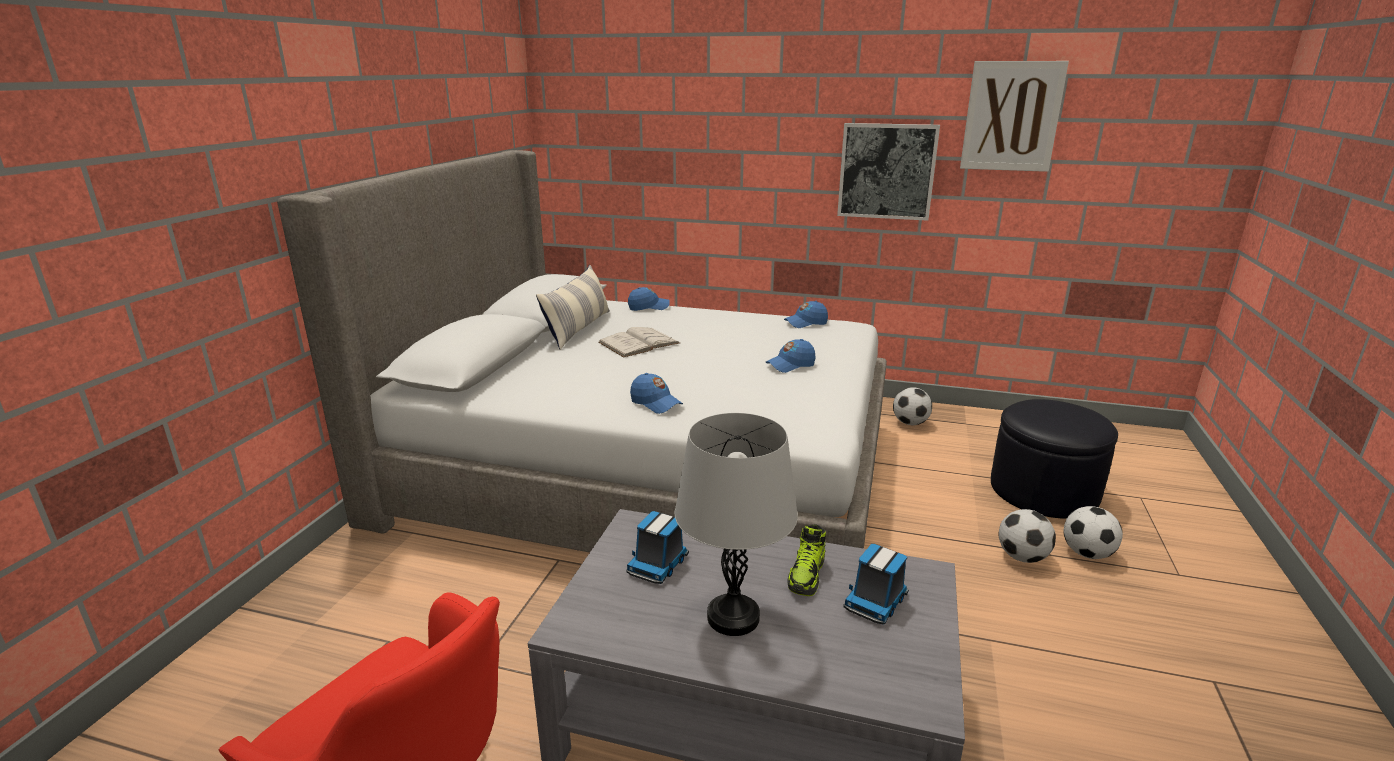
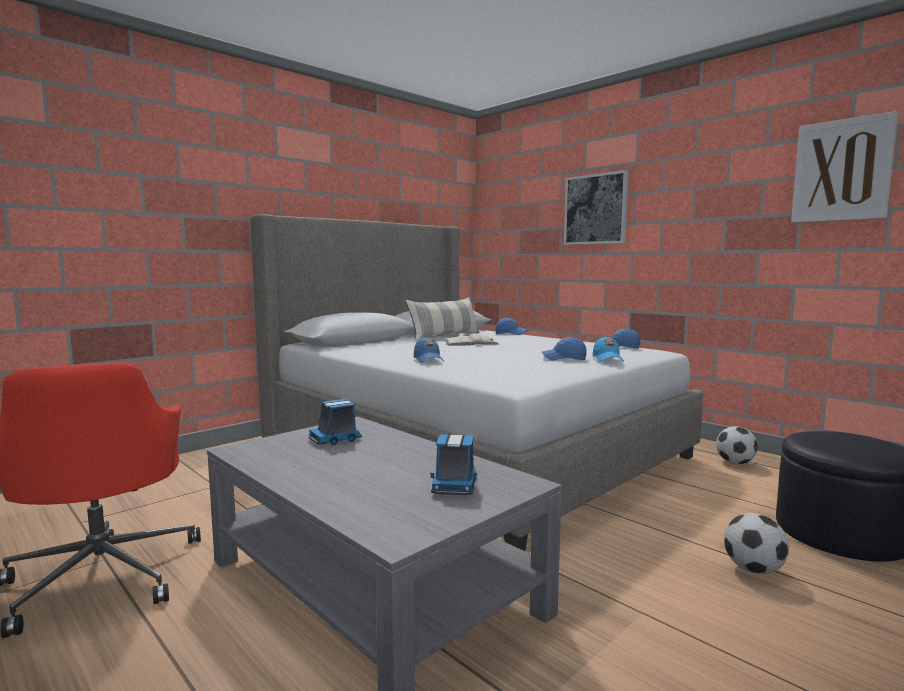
camera: 30 degrees right, 15 degrees down
(733, 617) = (338, 468): grey table lamp -> none
(807, 575) = (425, 464): shoe -> none
(834, 358) = (607, 359): none -> blue cap
(876, 601) = (454, 485): toy truck -> toy truck turned 60 degrees counterclockwise
(886, 171) = (723, 231): picture -> picture (596, 209)
(1087, 554) = (844, 588): football -> none

